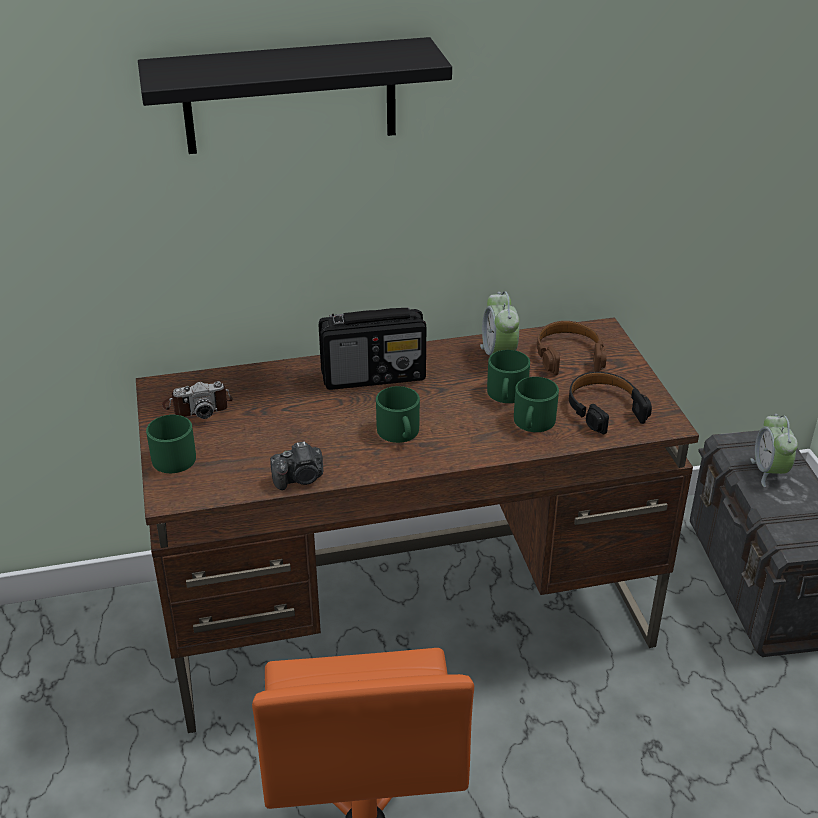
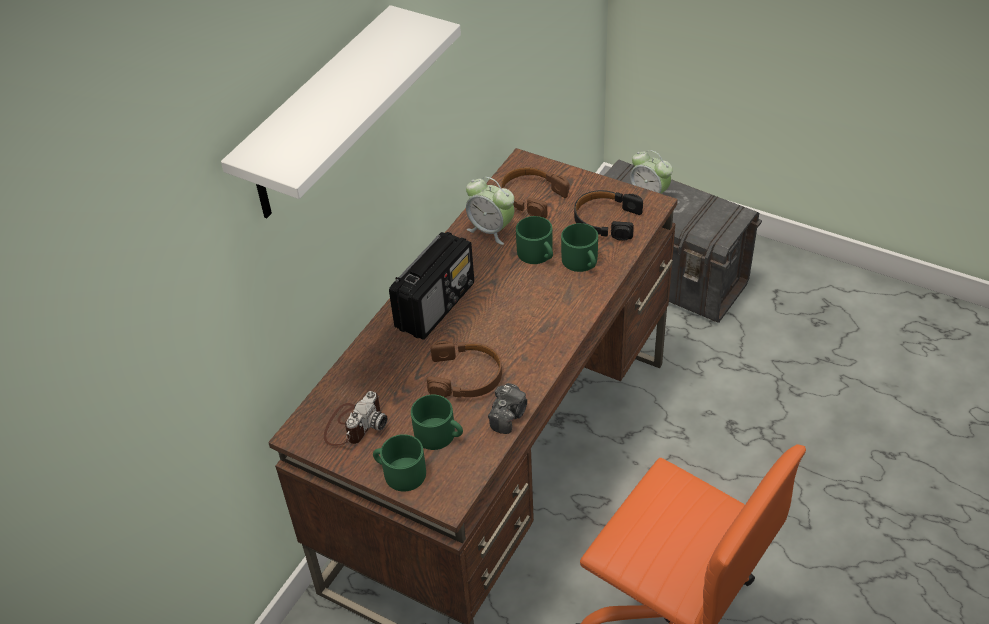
camera: 45 degrees left, 10 degrees up
(290, 96) = (318, 117): black shelf -> white shelf
(315, 433) = (466, 377): none -> brown headphones
(399, 433) = (517, 333): green mug -> green mug (439, 435)

